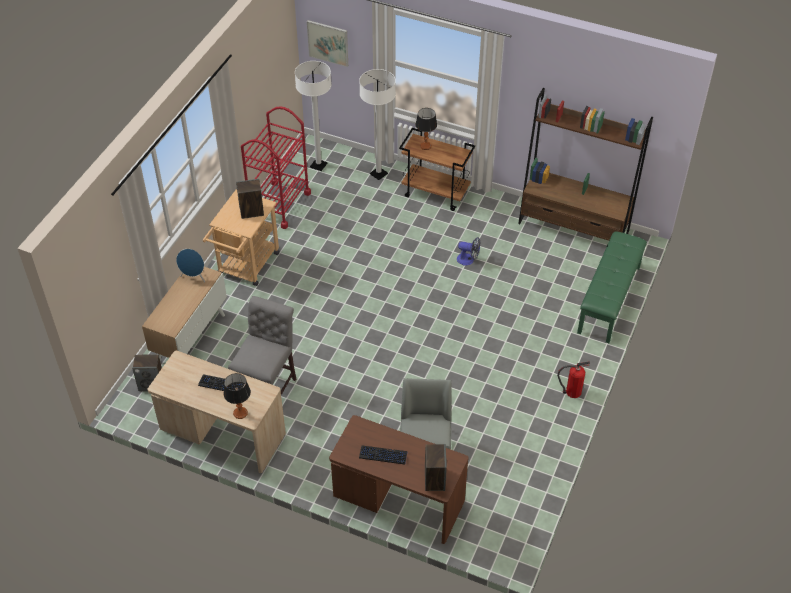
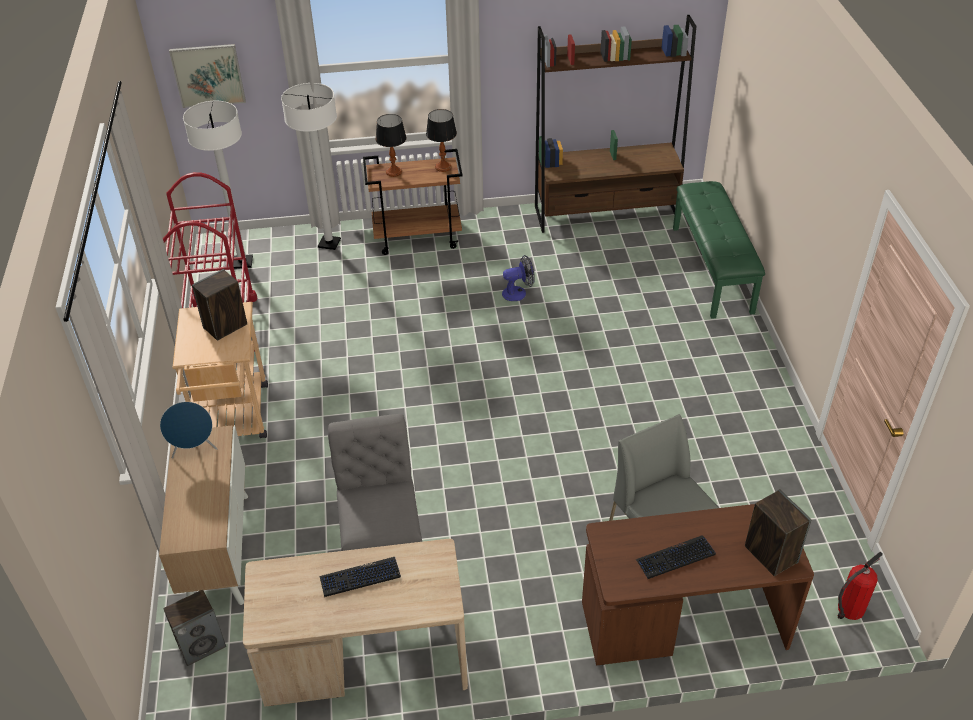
camera: 30 degrees left, 5 degrees down
(240, 413) = (422, 604): table lamp -> table lamp (443, 167)
(571, 392) = (765, 384): fire extinguisher -> fire extinguisher (849, 610)

